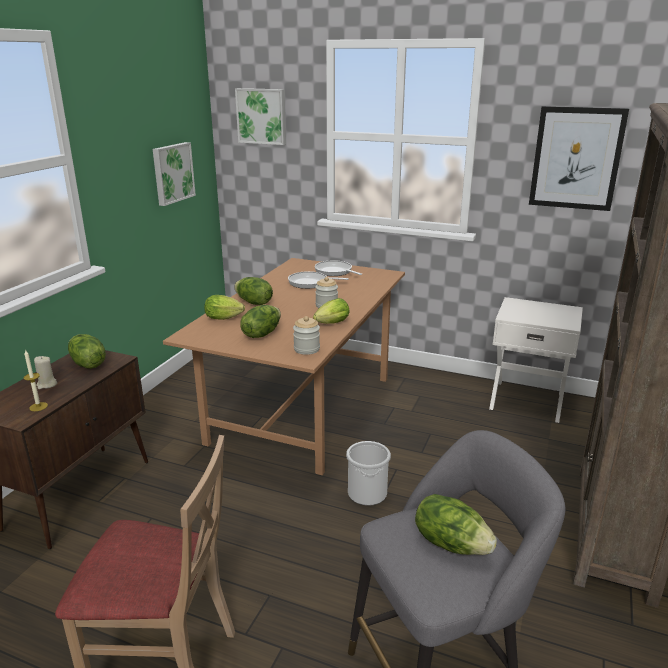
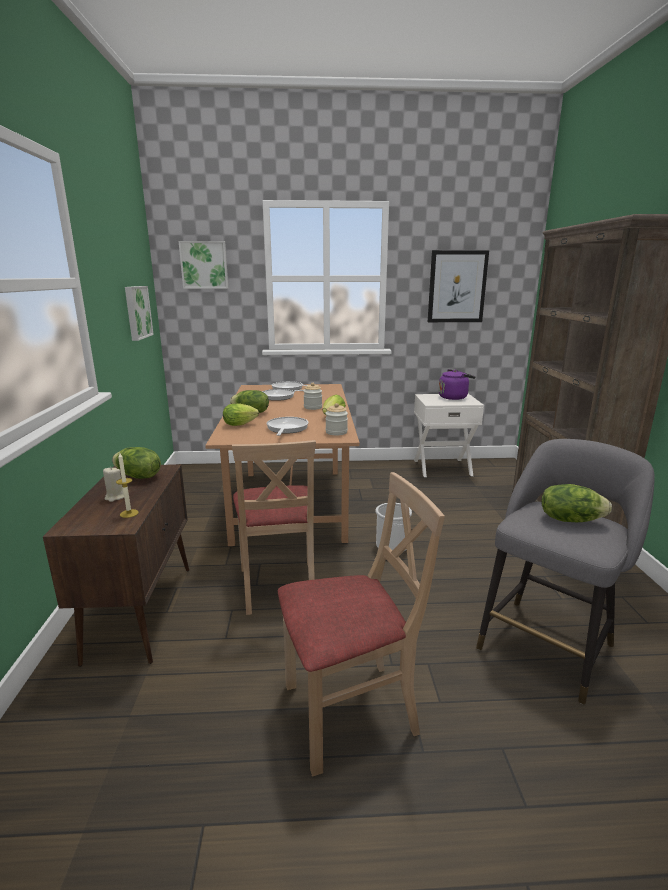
camera: 25 degrees left, 5 degrees down
(212, 505) = (278, 586): none -> beige chair
(261, 333) = (286, 429): lettuce -> frying pan
(552, 311) = (454, 397): none -> purple kettle

